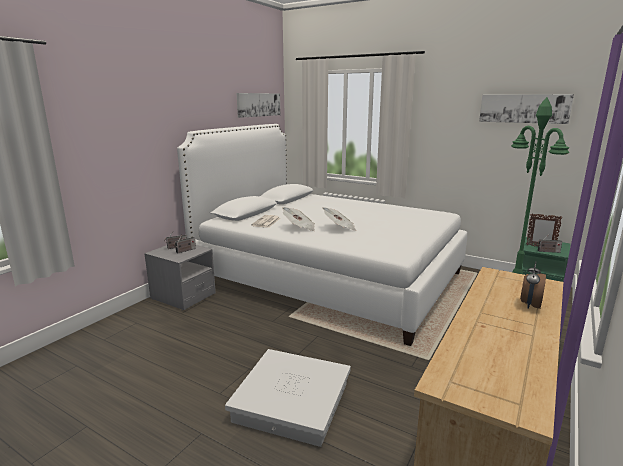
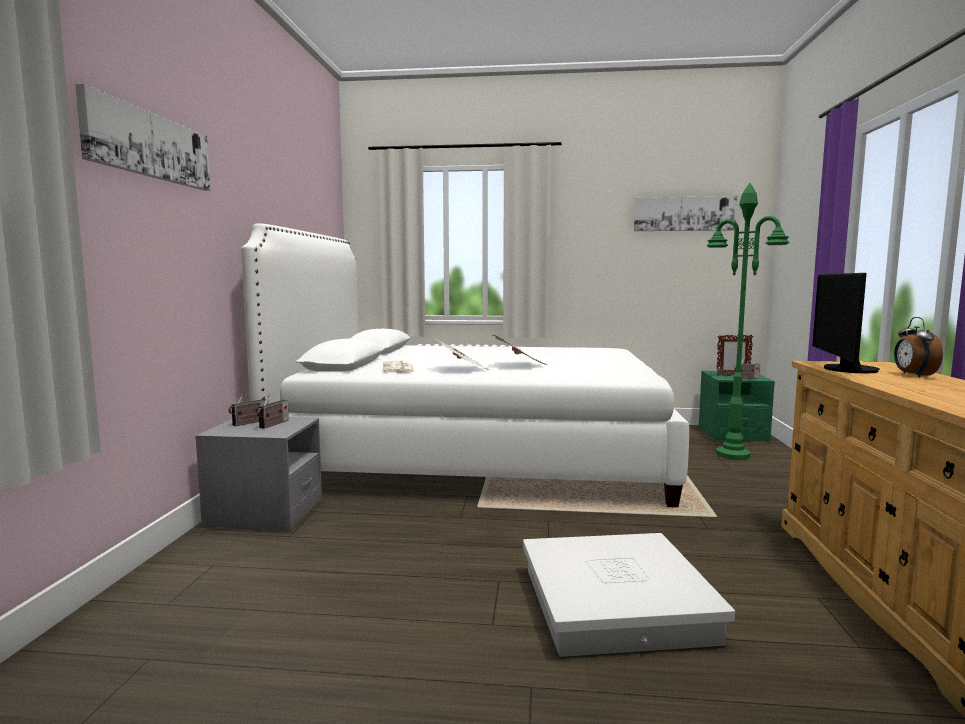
camera: 25 degrees left, 10 degrees down
(258, 104) = (320, 208): picture -> picture (149, 146)
(492, 286) = (844, 369): none -> monitor

